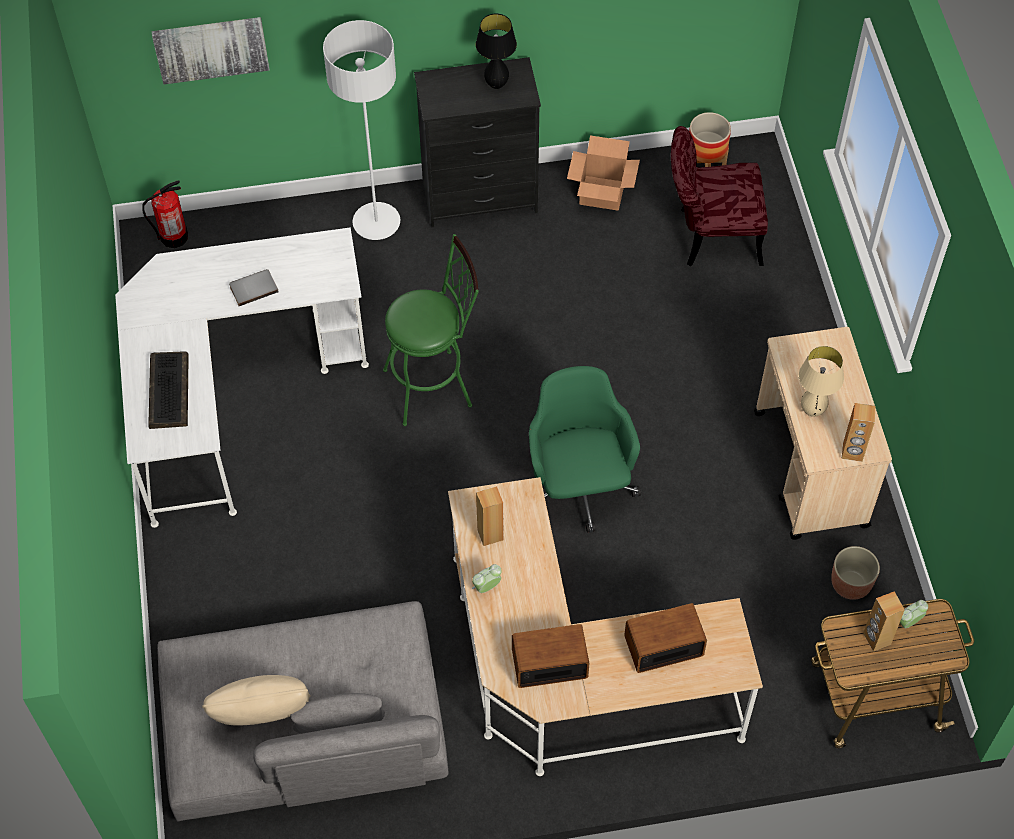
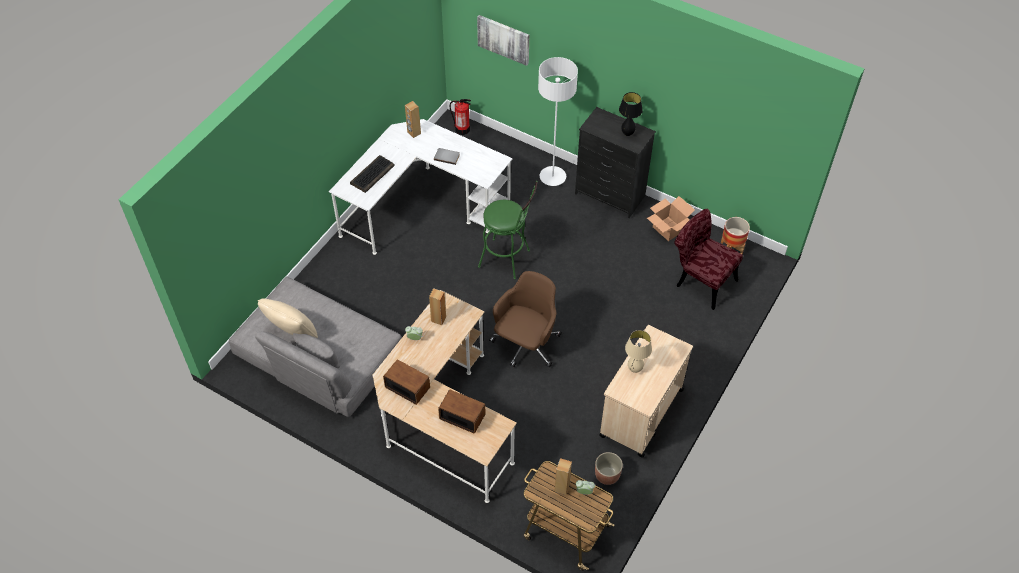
camera: 40 degrees right, 5 degrees down
(578, 488) = (525, 345): green office chair -> brown office chair
(852, 452) = (634, 400): brown speaker -> brown speaker (414, 133)

